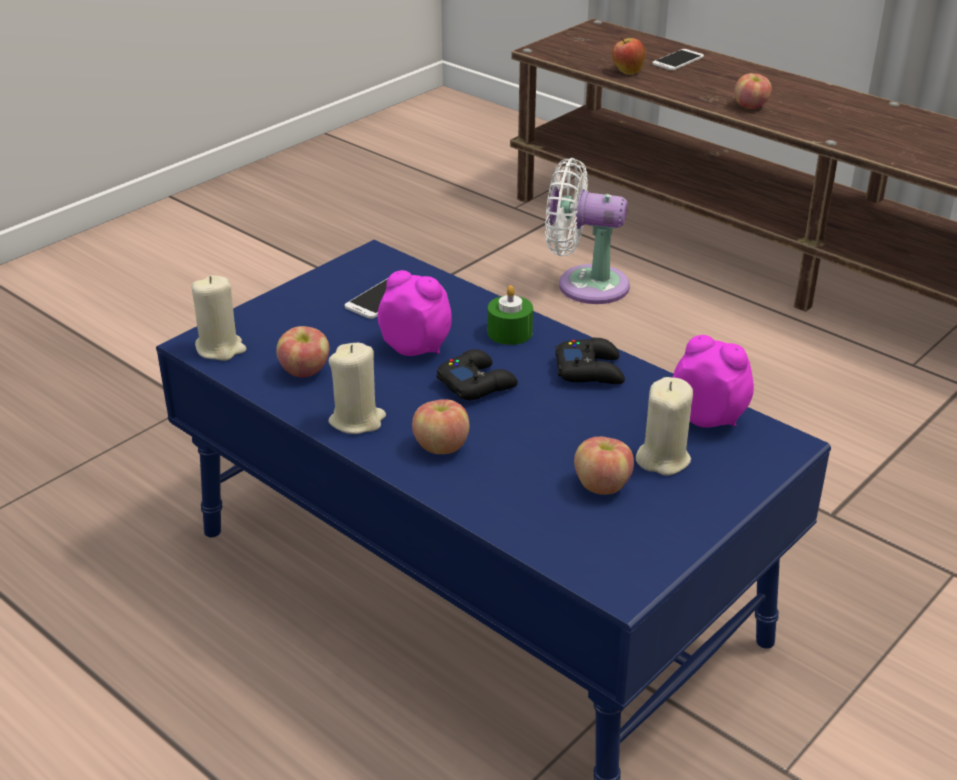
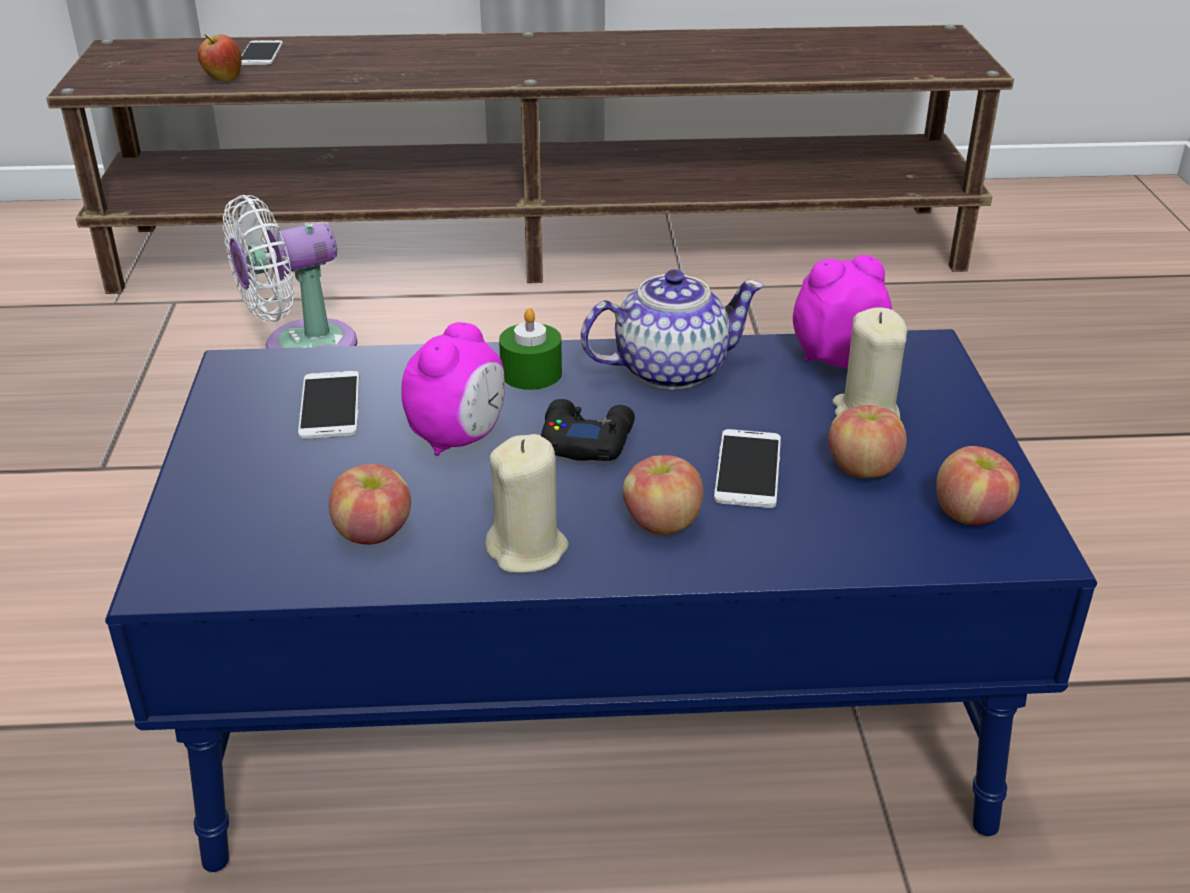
camera: 45 degrees left, 0 degrees up
(220, 348) = (213, 568): beige candle -> none
(416, 347) = (459, 438): alarm clock -> alarm clock turned 135 degrees clockwise
(535, 447) = (748, 469): none -> phone
(590, 370) = (669, 369): black game controller -> teapot
(750, 106) = (405, 74): apple -> apple (970, 514)

